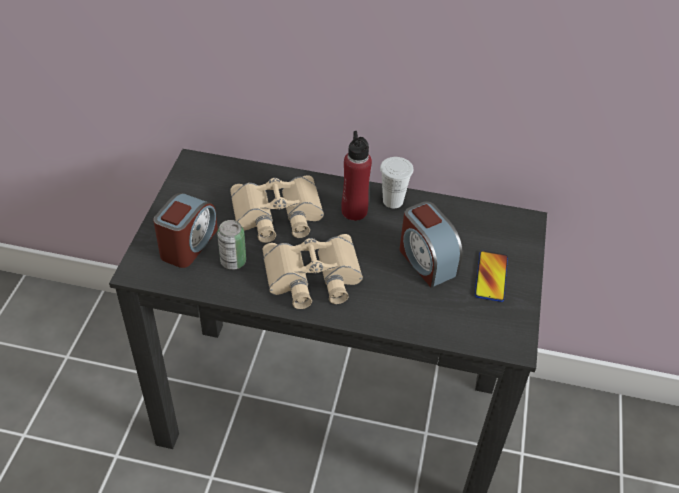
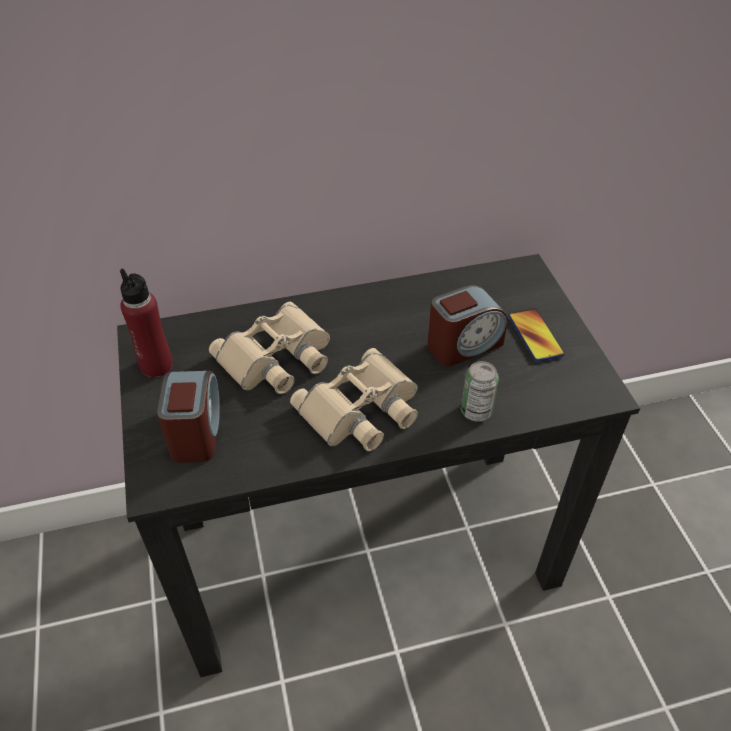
camera: 25 degrees left, 0 degrees up
(233, 261) = (262, 429): can -> can (476, 411)
(354, 211) = (356, 322): red bottle -> red bottle (156, 365)
(393, 201) = (387, 297): white cup -> none
(426, 261) = (463, 345): alarm clock -> alarm clock turned 60 degrees counterclockwise

